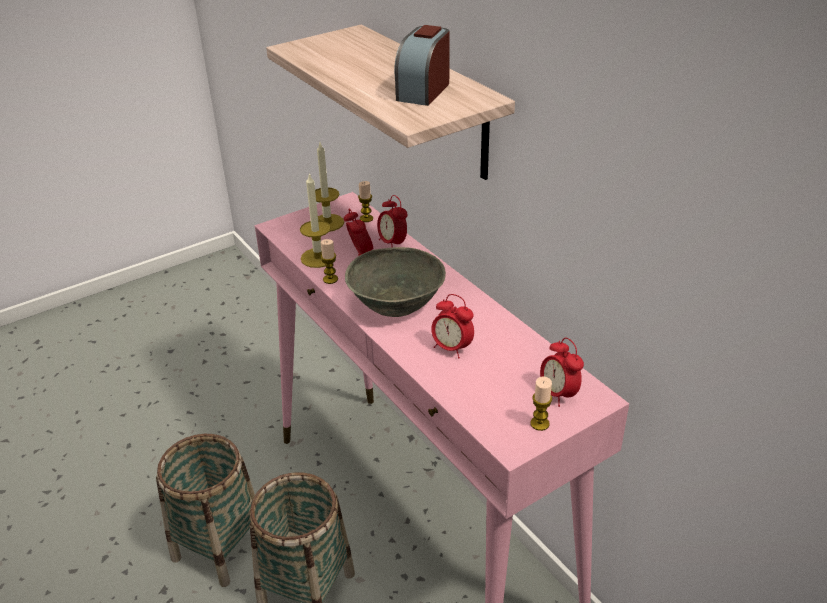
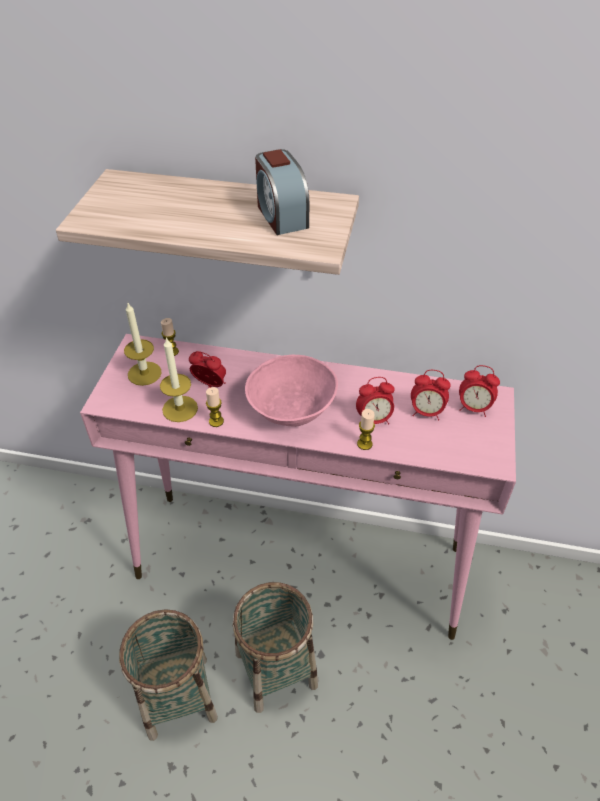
camera: 45 degrees left, 10 degrees up
(392, 243) = (222, 361): alarm clock -> alarm clock (426, 412)
(396, 302) = (291, 409): grey bowl -> pink bowl
(539, 423) = (490, 436): candle -> candle (364, 444)

